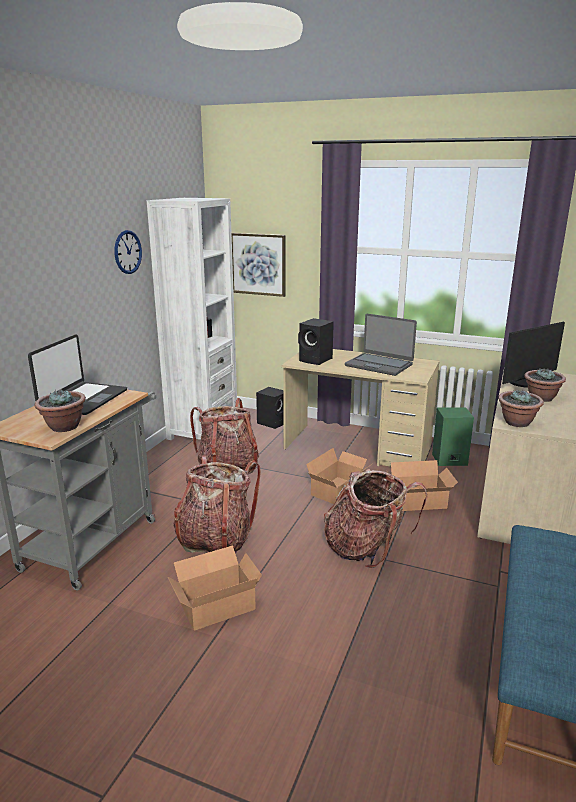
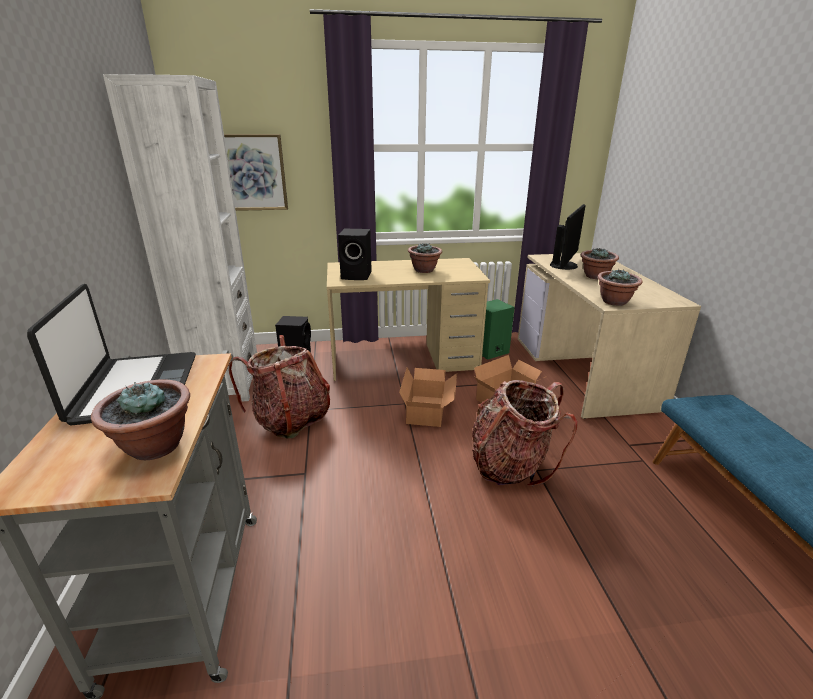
camera: 30 degrees left, 5 degrees up
(127, 252) = (96, 153): wall clock -> none
(215, 605) = (427, 607): cardboard box -> none
(216, 540) = (353, 516): backpack -> none
(379, 365) = (424, 270): laptop -> potted plant

